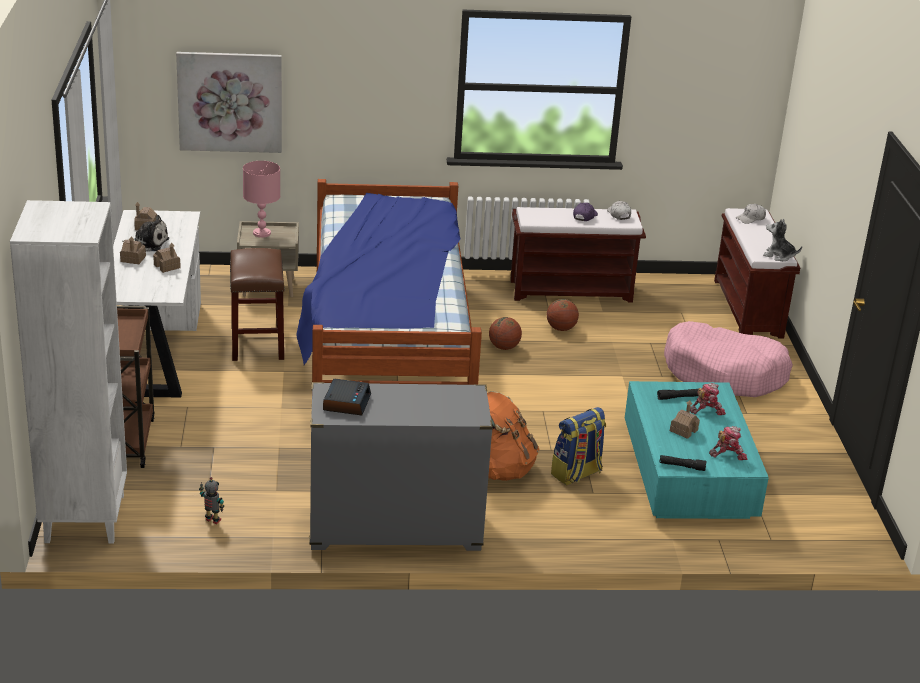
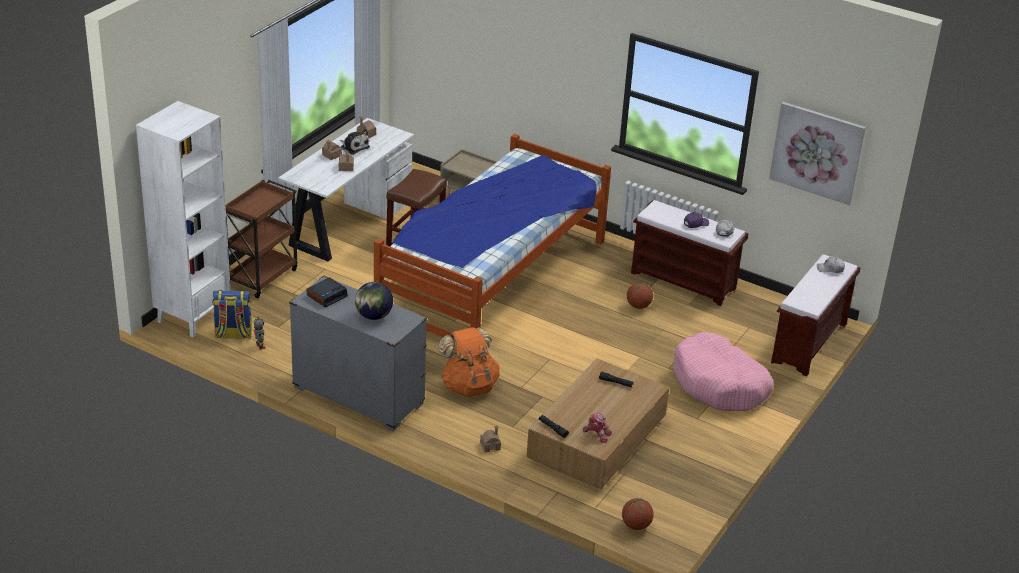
camera: 35 degrees right, 5 degrees up
(230, 102) = (468, 58): picture -> picture (817, 152)
(261, 233) = (467, 162): pink table lamp -> none
(428, 404) = (373, 316): none -> globe
(504, 347) = (579, 305): basketball -> basketball (636, 525)
(576, 474) = (517, 410): backpack -> backpack (233, 334)
(683, 430) = (588, 406): toy house -> toy house (490, 446)
(688, 472) = (597, 440): turquoise coffee table -> brown coffee table
(707, 410) = (624, 399): toy robot -> none
(779, 256) = (809, 306): plush toy -> none

